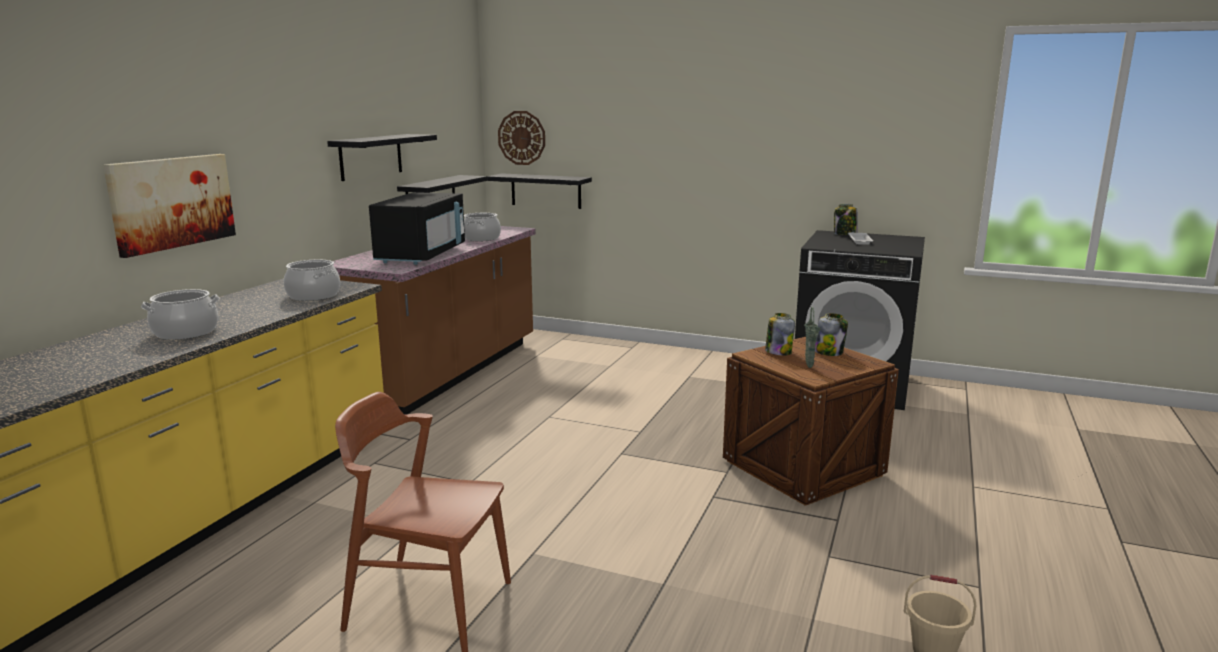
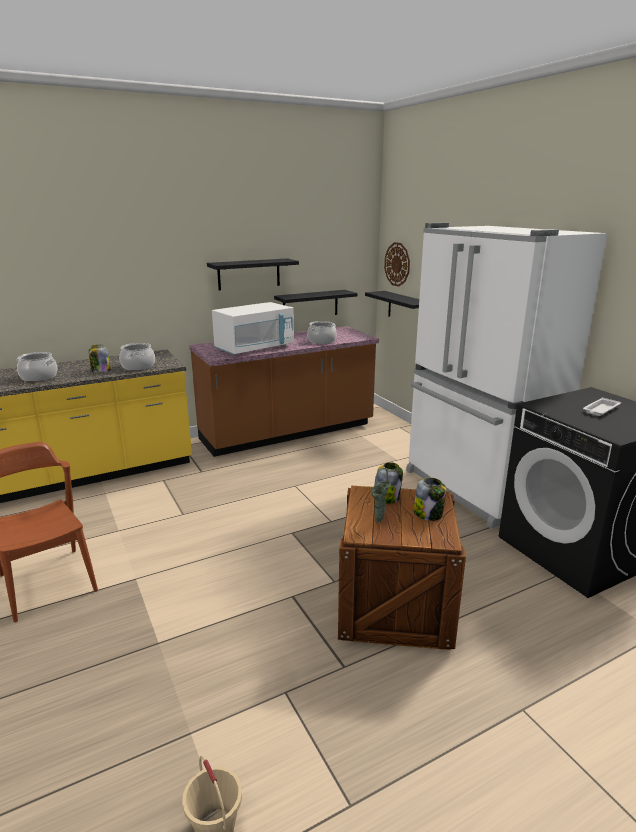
camera: 40 degrees right, 5 degrees up
(172, 202) = (75, 298): picture -> none
(422, 255) = (255, 348): black microwave -> white microwave
(716, 368) = (475, 489): none -> white fridge
(844, 234) = (606, 398): jar -> jar (100, 371)

